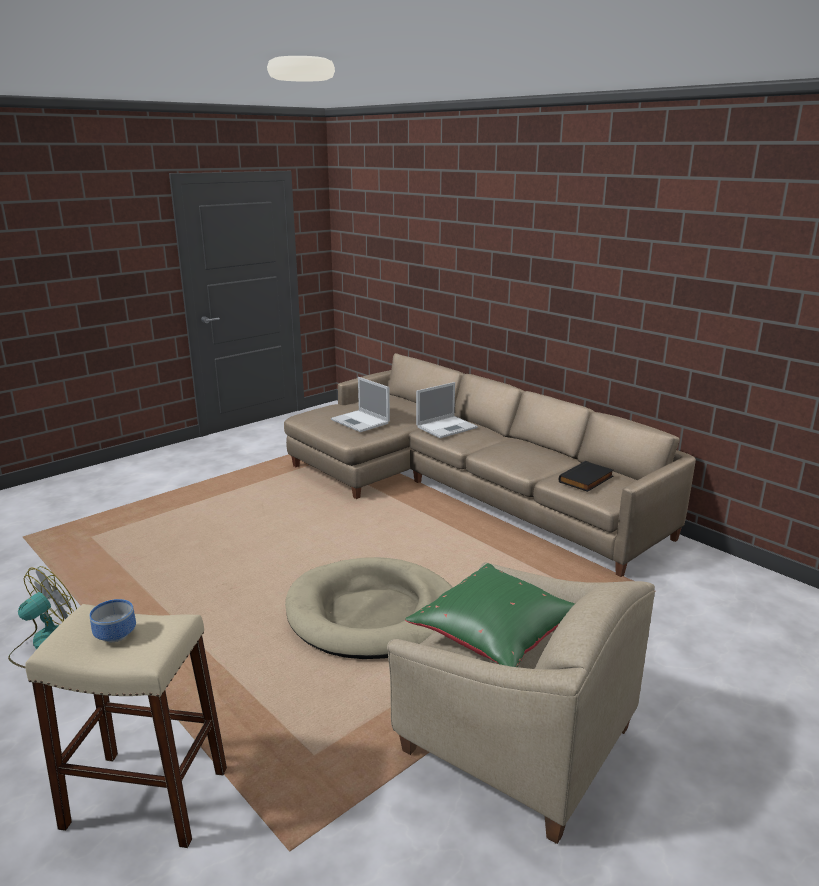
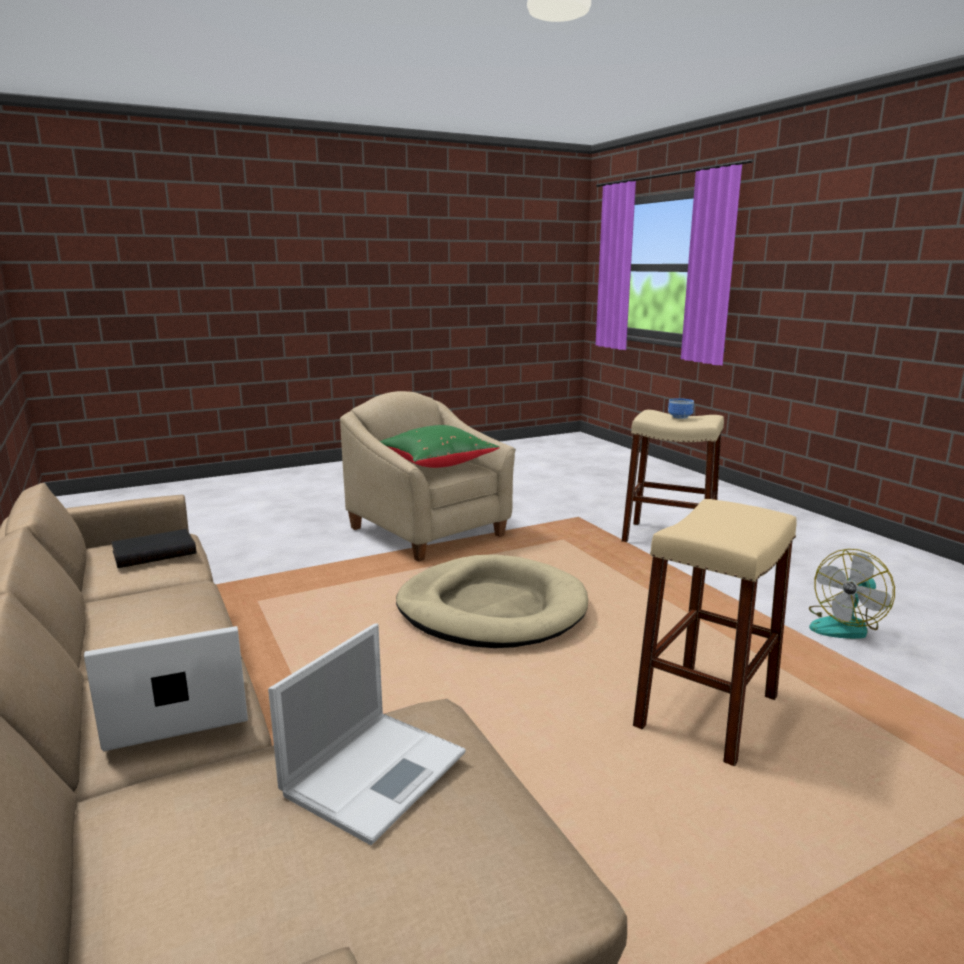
camera: 165 degrees left, 5 degrees down
(217, 556) = (706, 712): none -> beige stool
(361, 421) = (377, 771): laptop -> laptop turned 60 degrees clockwise

